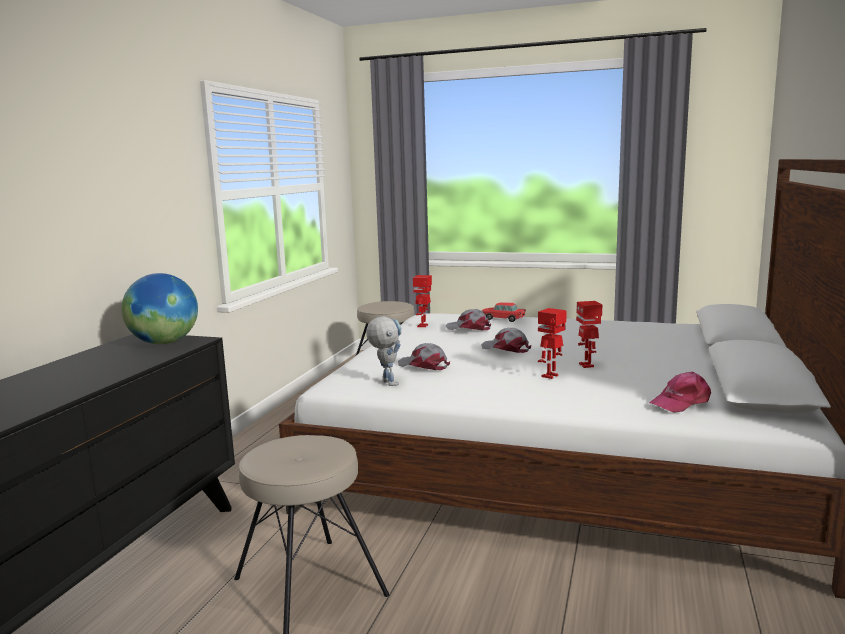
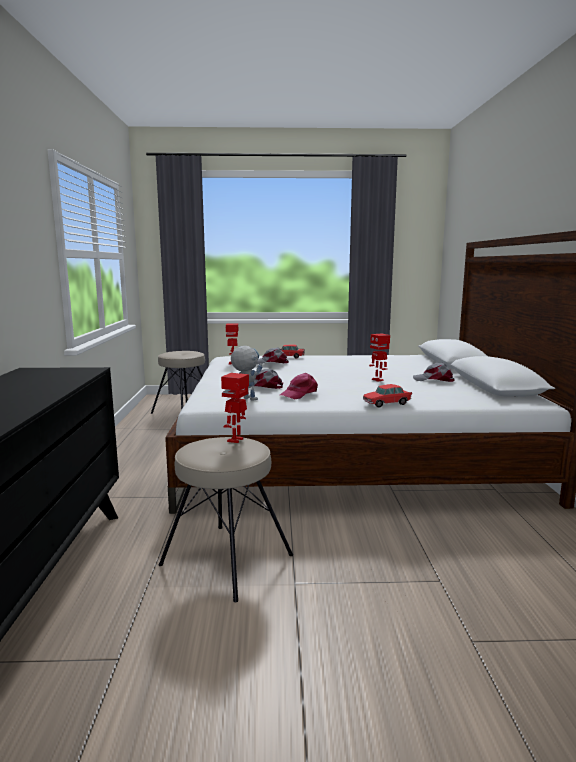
camera: 20 degrees left, 0 degrees up
(164, 343) = (60, 373): globe -> none
(506, 348) = (312, 373): grey cap -> grey cap (434, 380)
(551, 376) = (362, 387): toy robot -> toy robot (236, 440)
(557, 407) = (386, 404): none -> toy car
(681, 402) = (460, 395): pink cap -> pink cap (299, 394)

